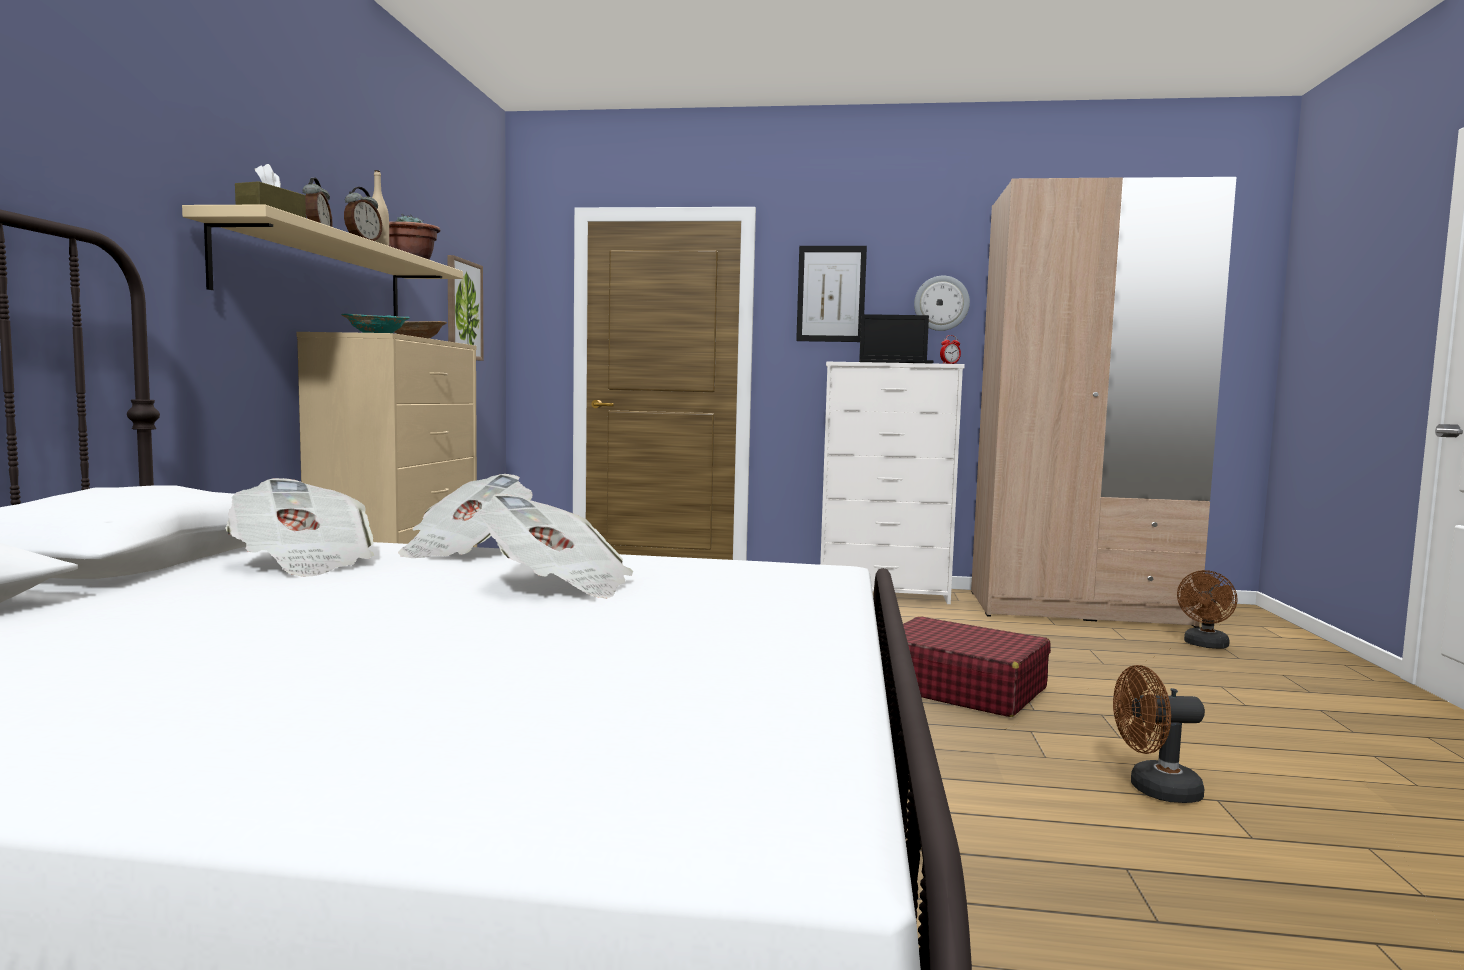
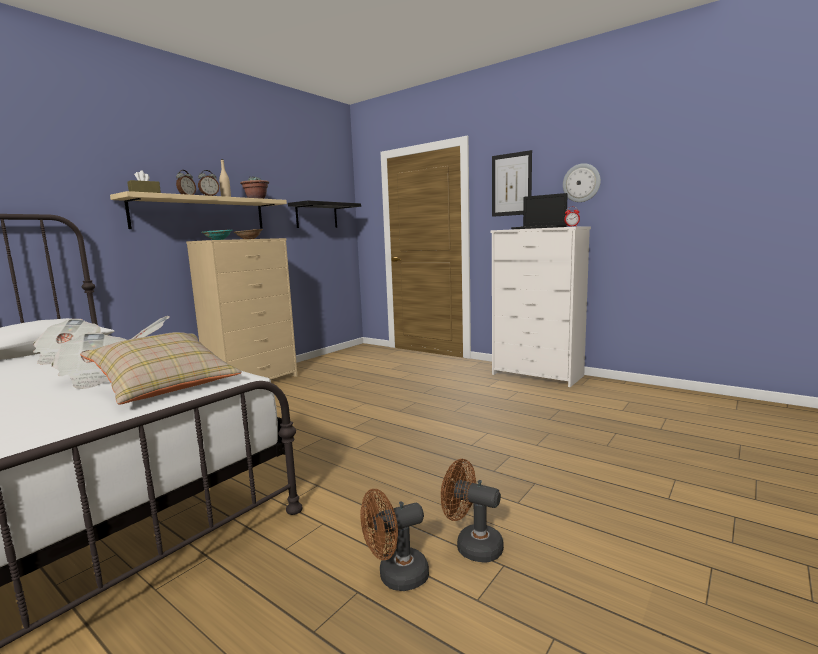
camera: 30 degrees right, 5 degrees up
(463, 310) = (316, 216): picture -> black shelf
(755, 585) = (165, 386): none -> beige pillow
(959, 687) = (472, 447): red suitcase -> none
(1077, 608) = (663, 400): beige wardrobe -> none
(1205, 645) = (725, 443): brown fan -> brown fan (395, 577)

